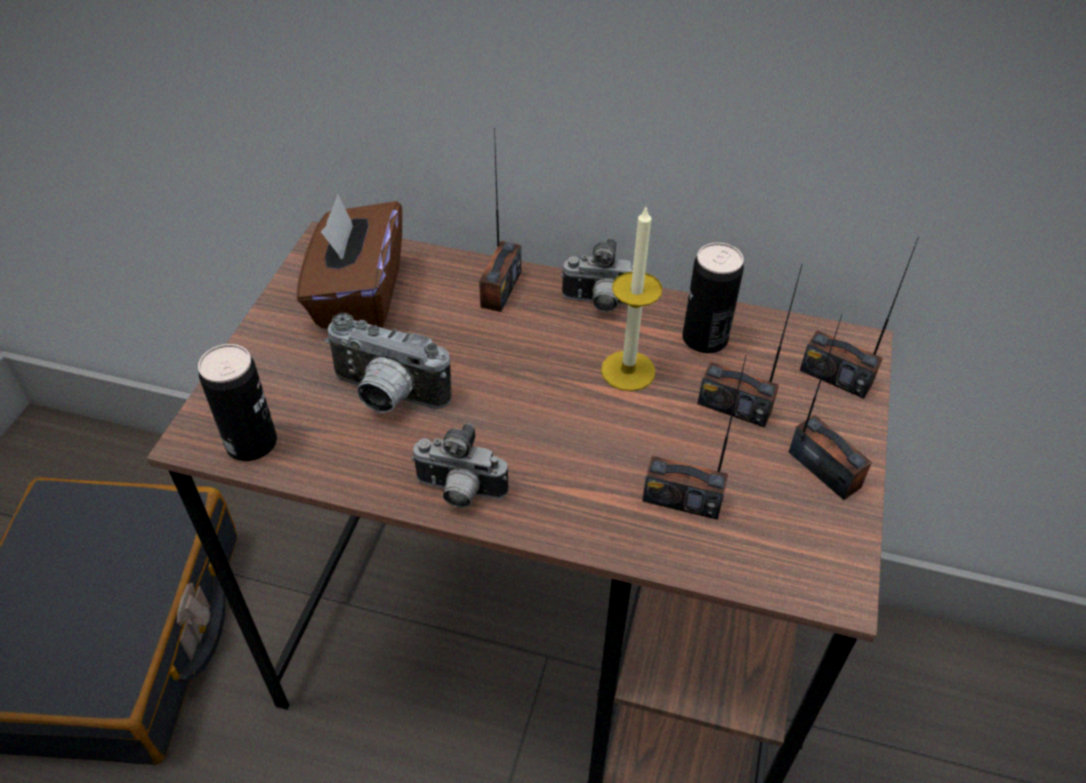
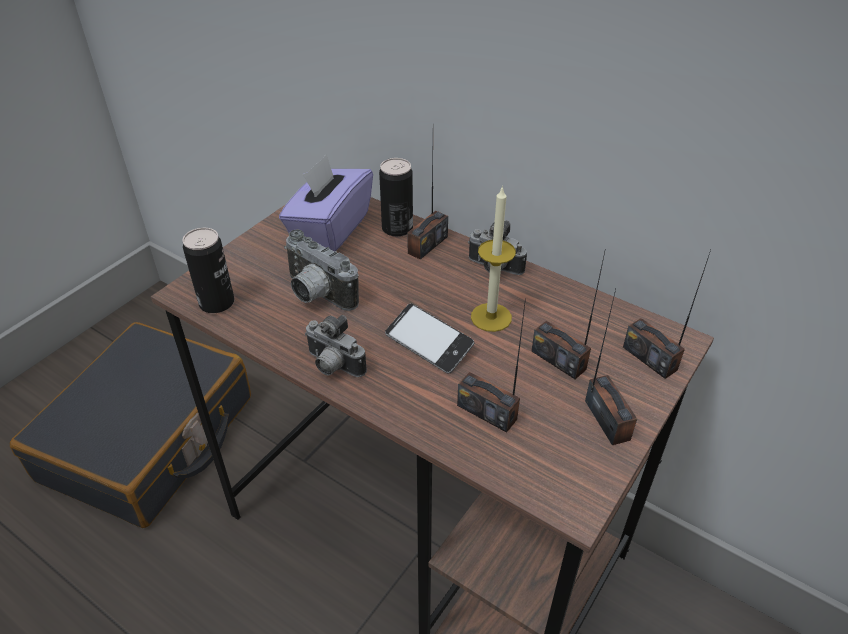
camera: 20 degrees right, 5 degrees down
(358, 295) = (330, 229): brown tissue box -> purple tissue box
(567, 427) = (428, 343): none -> phone
(705, 339) = (559, 309): can -> can (397, 228)

